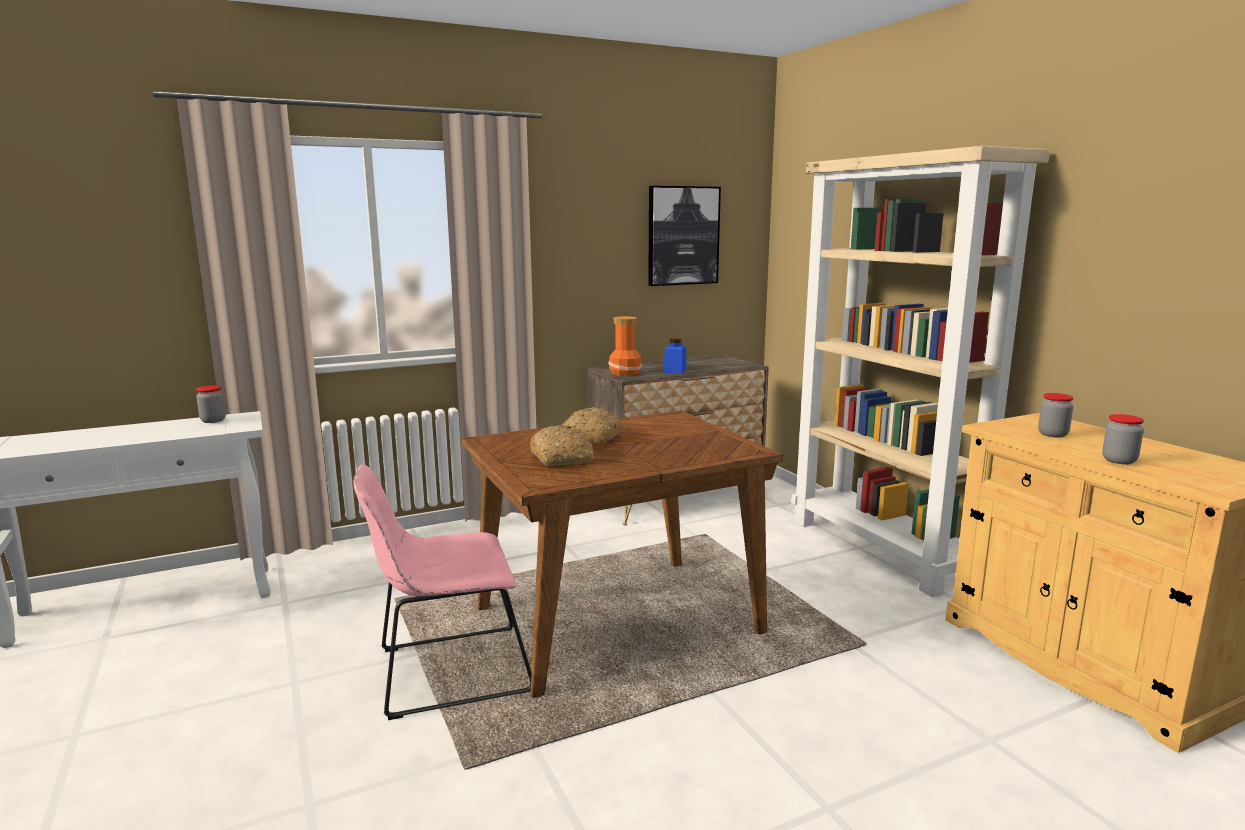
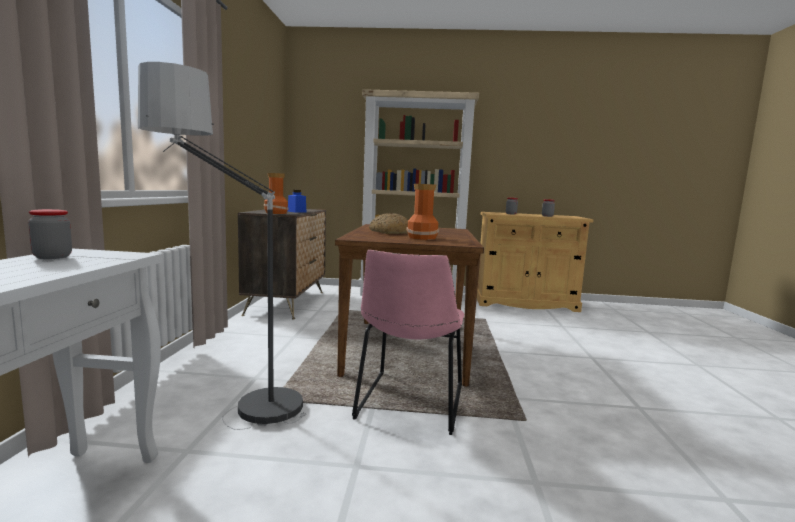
camera: 60 degrees left, 5 degrees down
(377, 581) = (226, 401): none -> floor lamp
(563, 458) = (422, 238): bread -> vase
(683, 236) = (263, 125): picture -> none

